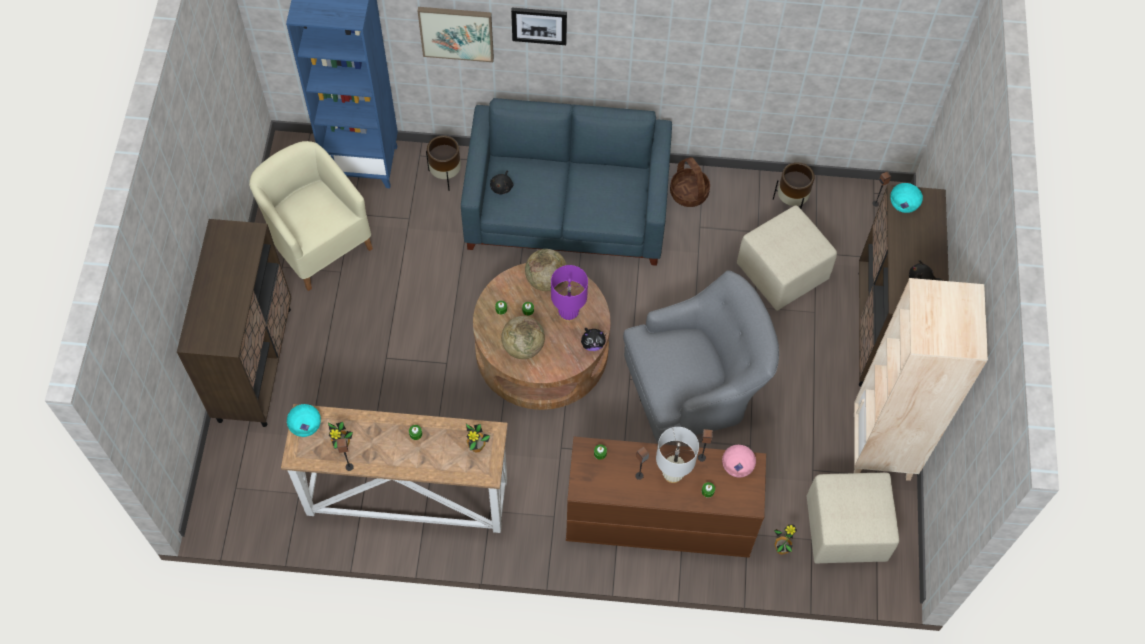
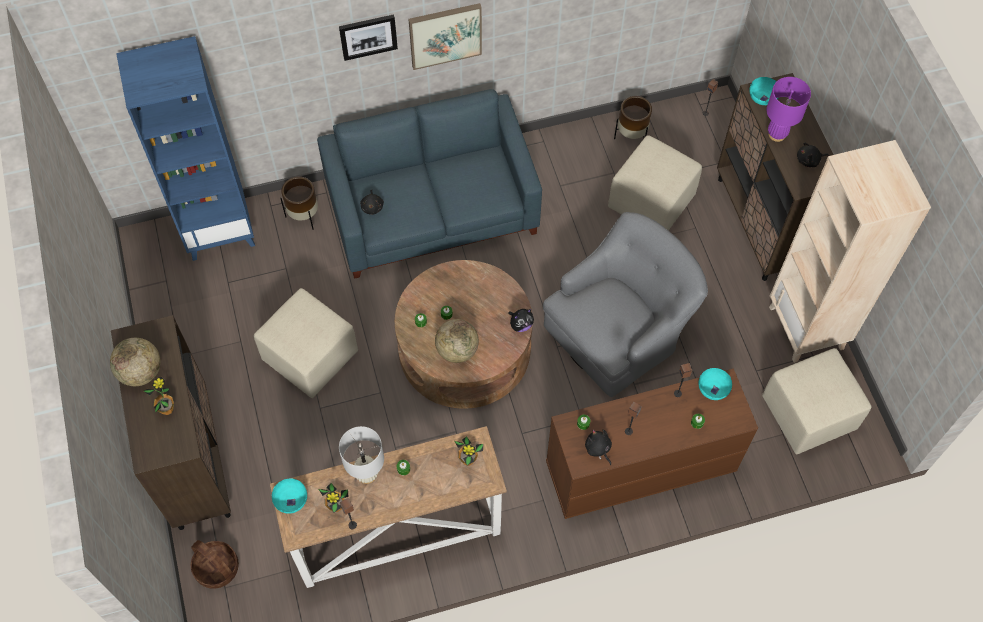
camera: 20 degrees left, 0 degrees up
(318, 242) = (206, 320): beige armchair -> none
(398, 308) = (311, 356): none -> beige ottoman
(456, 33) = (287, 69): picture -> picture (445, 35)
(546, 280) = (451, 280): globe -> globe (141, 372)
(568, 314) = (486, 304): purple table lamp -> purple table lamp (777, 134)
(603, 481) = (598, 449): none -> black plush toy
(672, 474) = (658, 418): white table lamp -> white table lamp (366, 474)
(688, 192) = (536, 158): basket -> basket (216, 568)
(737, 465) = (713, 388): pink bowl -> turquoise bowl
(781, 549) = (760, 453): potted plant -> potted plant (167, 409)

